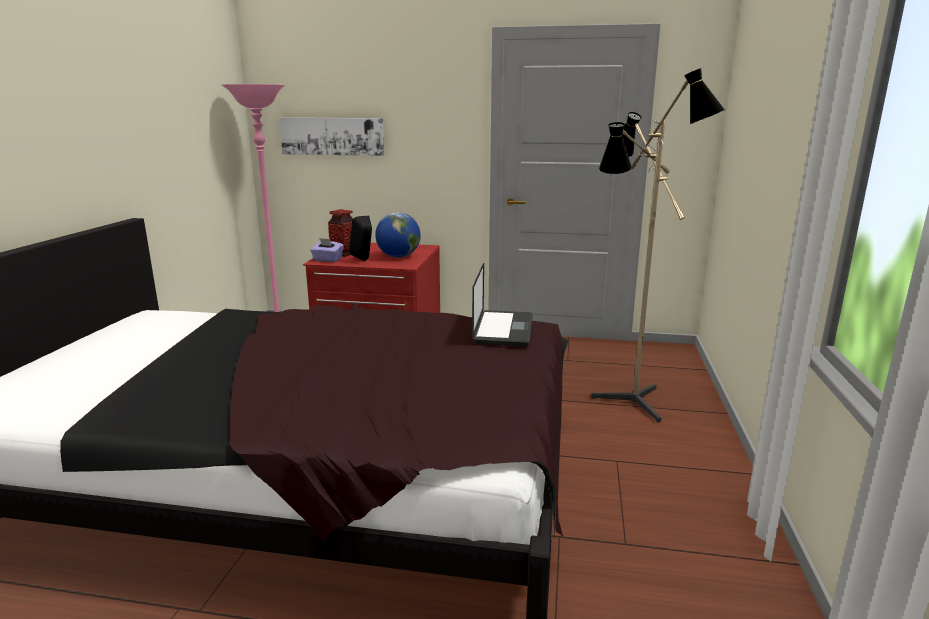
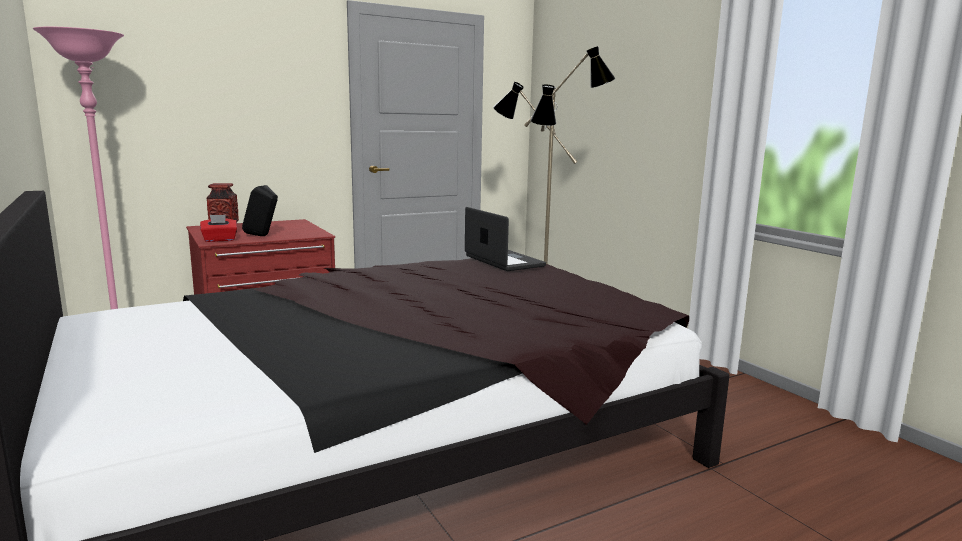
camera: 40 degrees left, 5 degrees down
(327, 260) = (219, 240): purple tissue box -> red tissue box
(332, 136) = (168, 102): picture -> none
(398, 256) = (291, 230): globe -> none

